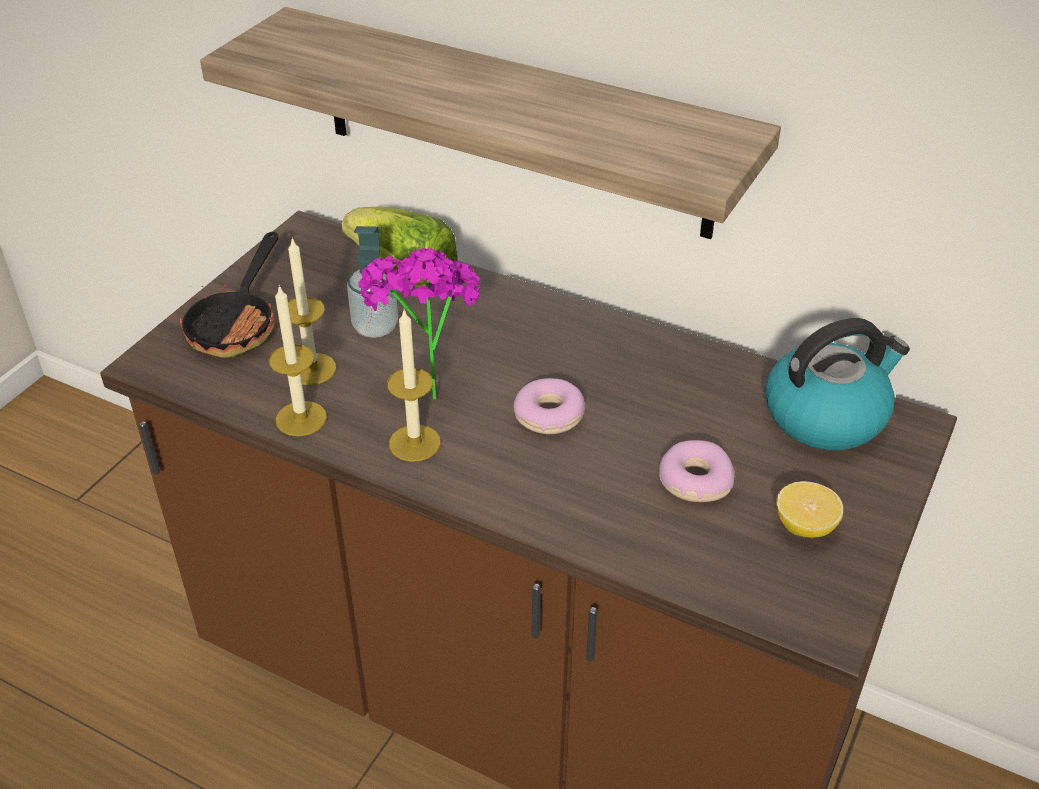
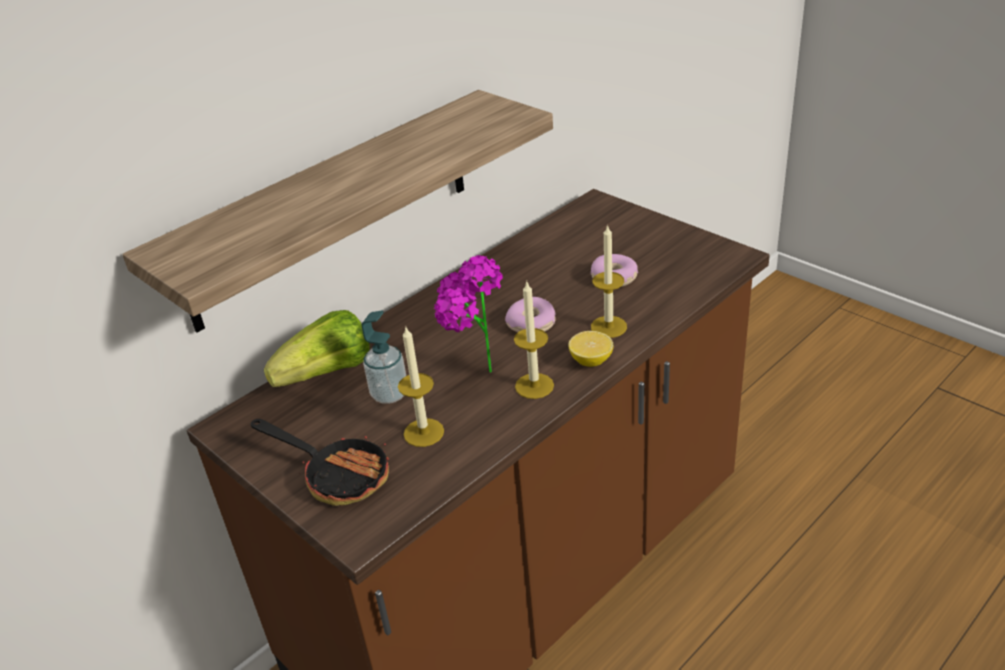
camera: 70 degrees left, 5 degrees down
(301, 418) = (481, 442): candle -> candle (608, 327)
(805, 526) = (662, 248): lemon -> lemon (591, 360)
(826, 415) = (576, 225): kettle -> none

